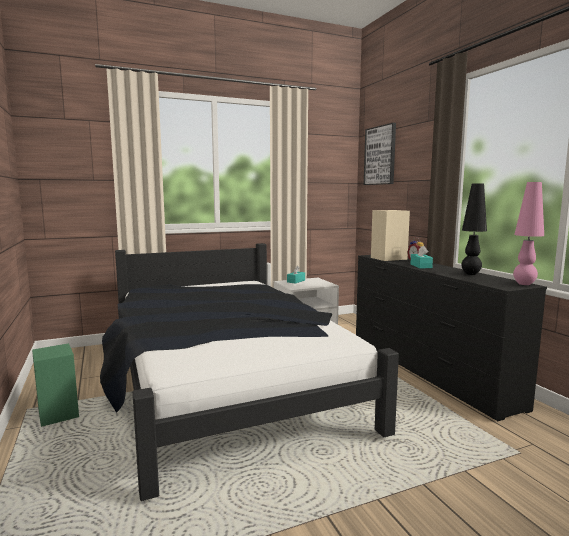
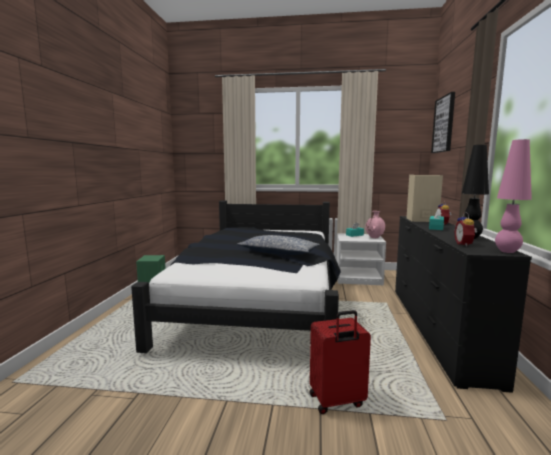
camera: 30 degrees right, 0 degrees up
(268, 315) = (278, 253): none -> pillow
(320, 282) = (374, 237): none -> pink vase
(428, 470) = (337, 401): none -> red suitcase
(483, 281) = (465, 244): none -> alarm clock

